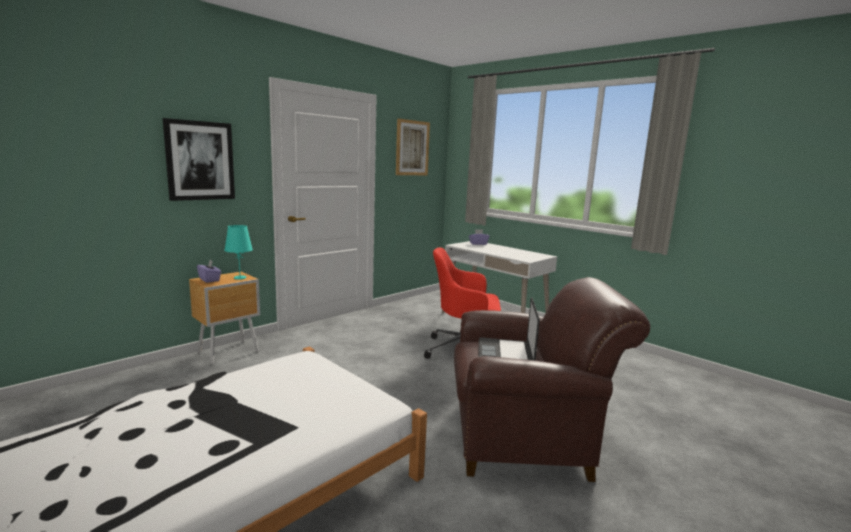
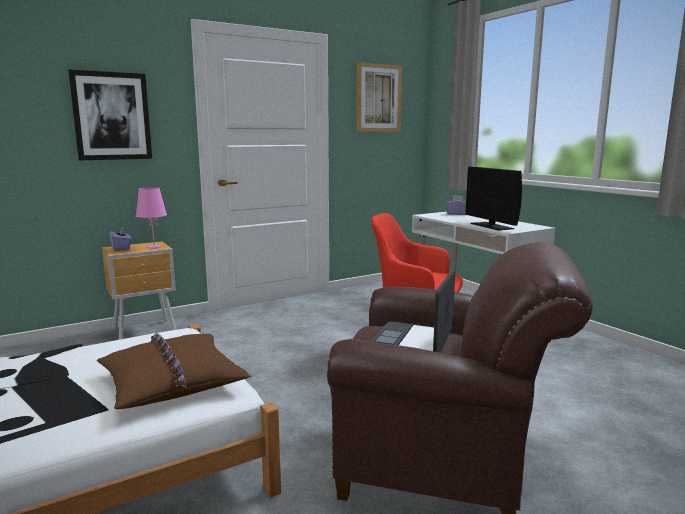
camera: 15 degrees right, 0 degrees up
(240, 277) = (154, 247): turquoise table lamp -> pink table lamp
(332, 399) = (172, 382): none -> brown pillow
(513, 255) = (491, 226): none -> monitor

